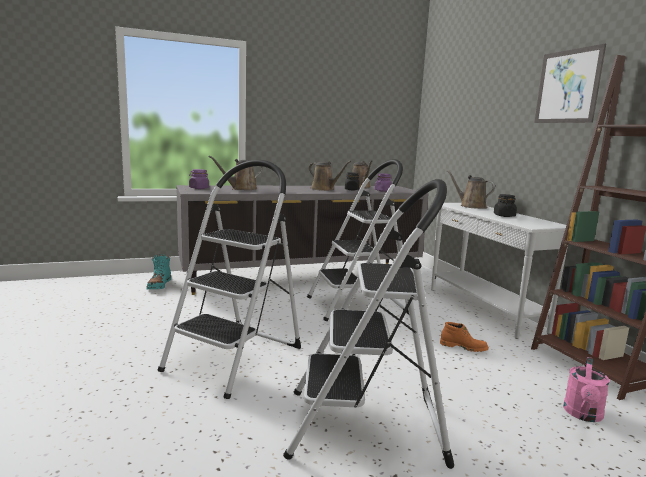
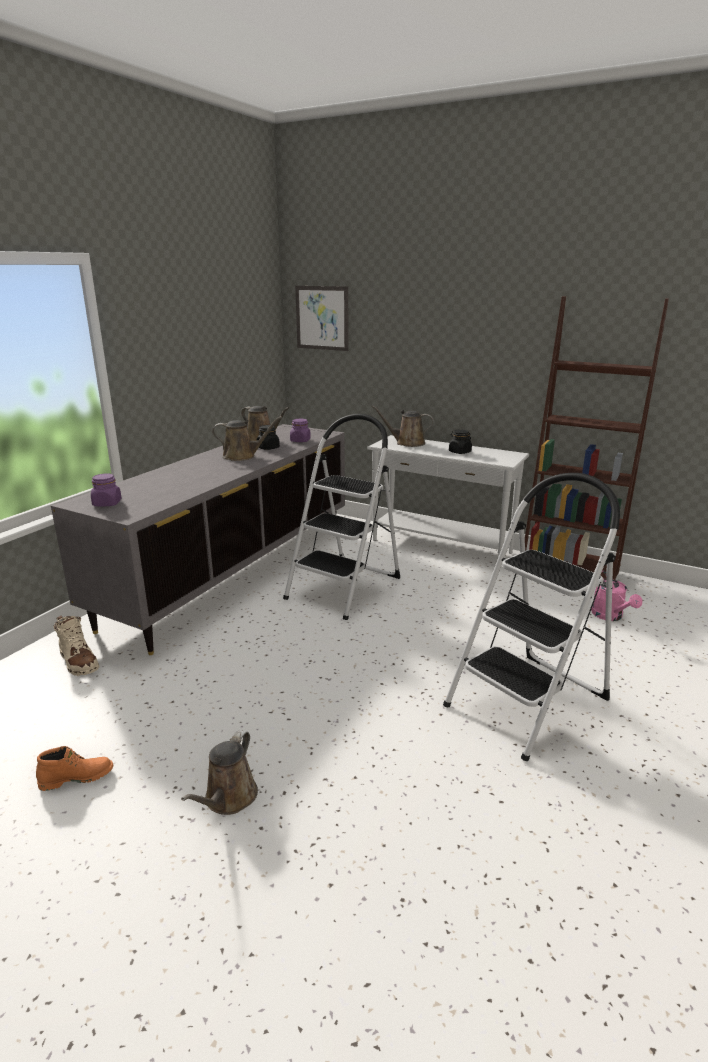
camera: 40 degrees left, 10 degrees up
(159, 285) = (78, 662): turquoise boot -> beige boot
(237, 358) = (342, 702): step ladder -> none
(241, 189) = (159, 487): brown watering can -> brown watering can (228, 799)
(463, 347) = (481, 594): orange boot -> orange boot (77, 777)
(567, 86) = (504, 317): picture -> picture (322, 318)

